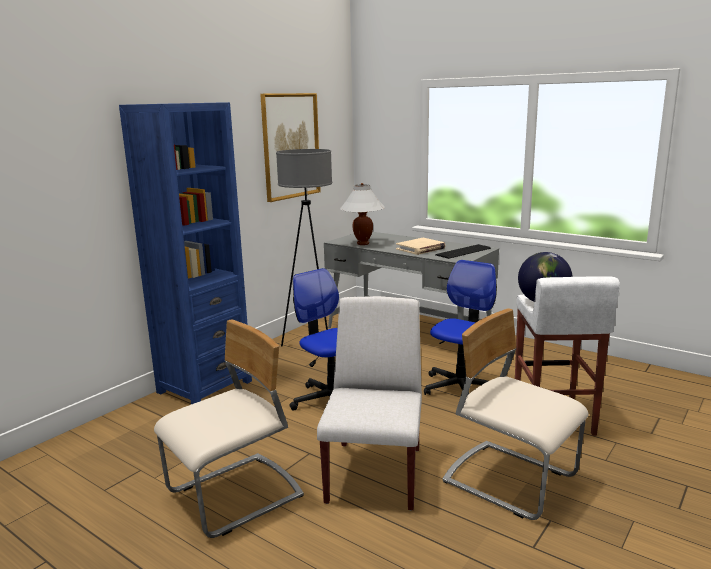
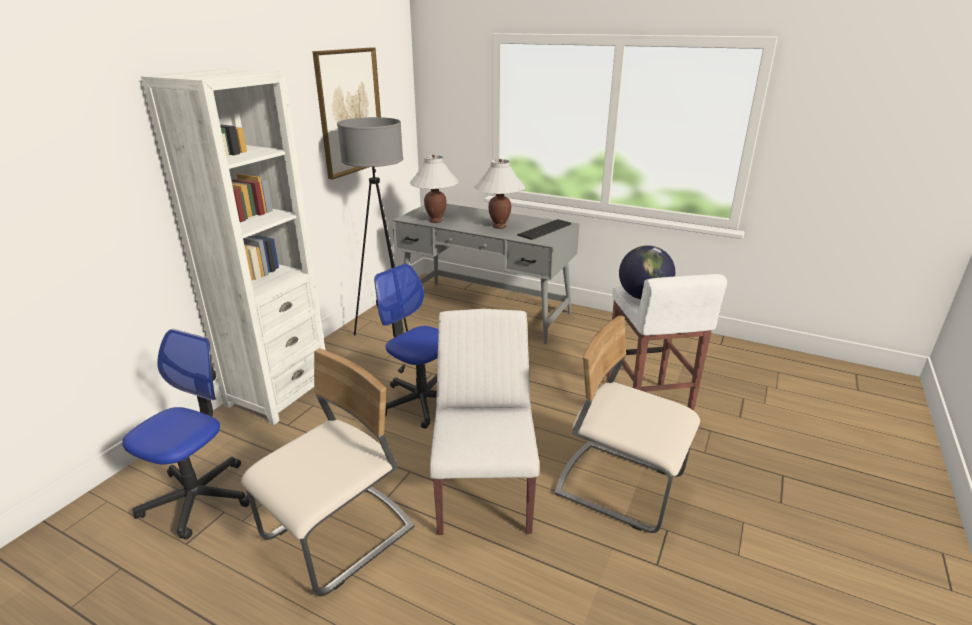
camera: 10 degrees left, 10 degrees up
(204, 386) = (278, 393): blue bookcase -> white bookcase
(420, 249) = (499, 226): beige book -> white table lamp
(461, 388) = (551, 376): office chair -> office chair (198, 498)

